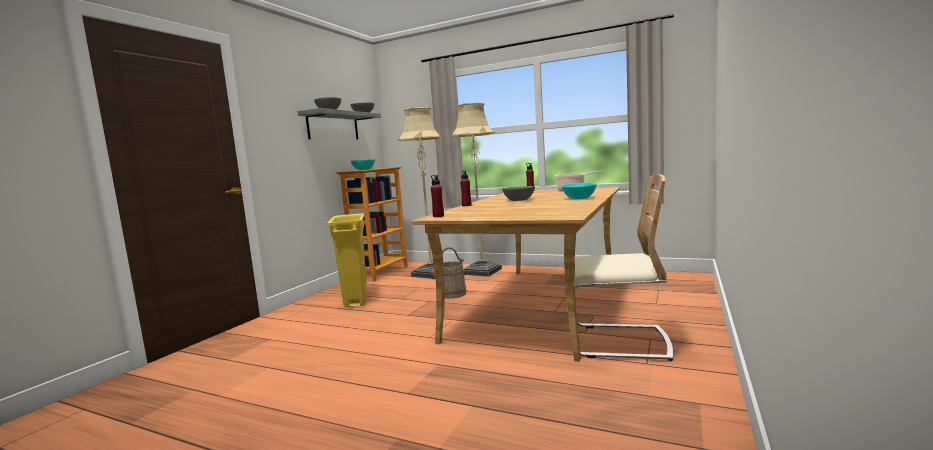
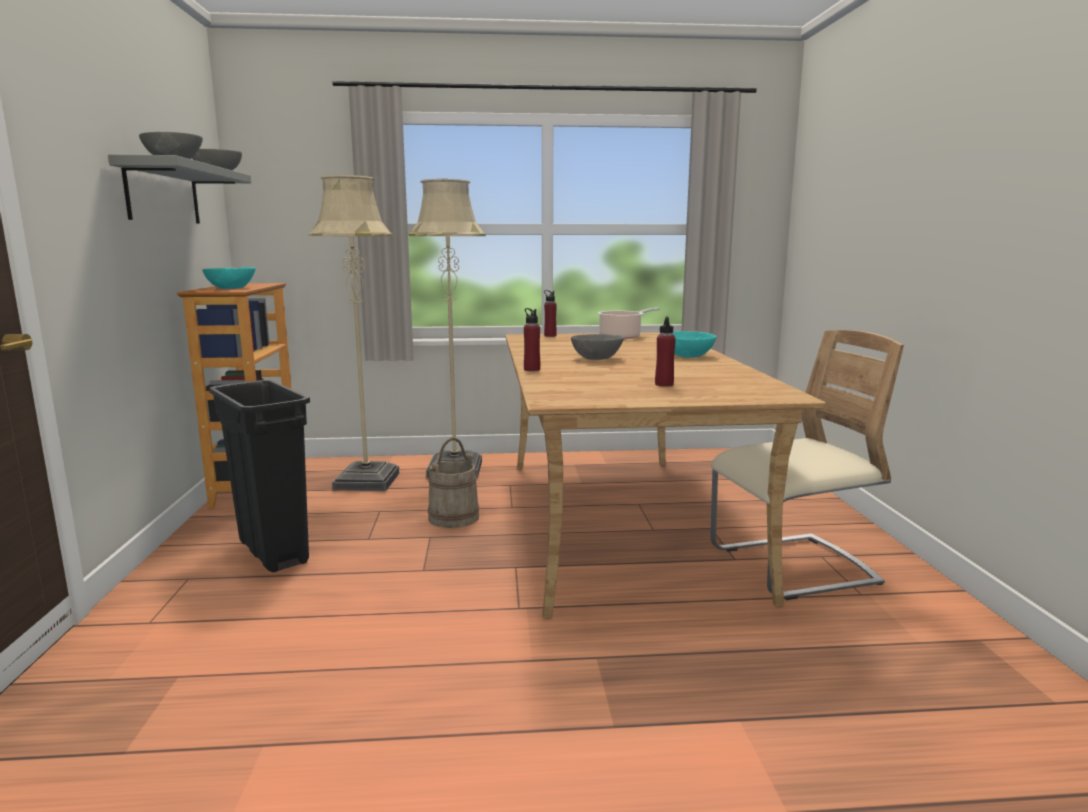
camera: 30 degrees left, 5 degrees up
(355, 299) = (273, 551): yellow trash can -> black trash can
(438, 216) = (555, 397): red bottle -> red bottle (664, 384)

